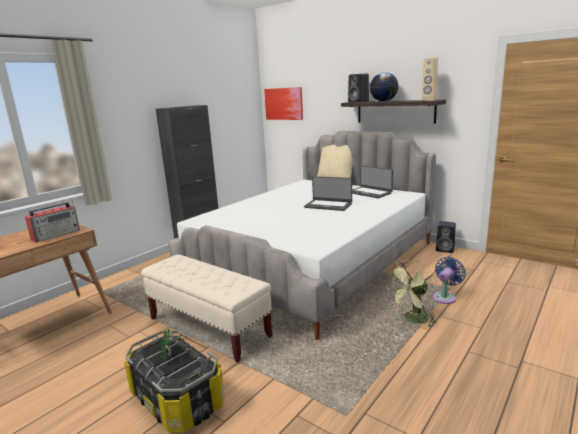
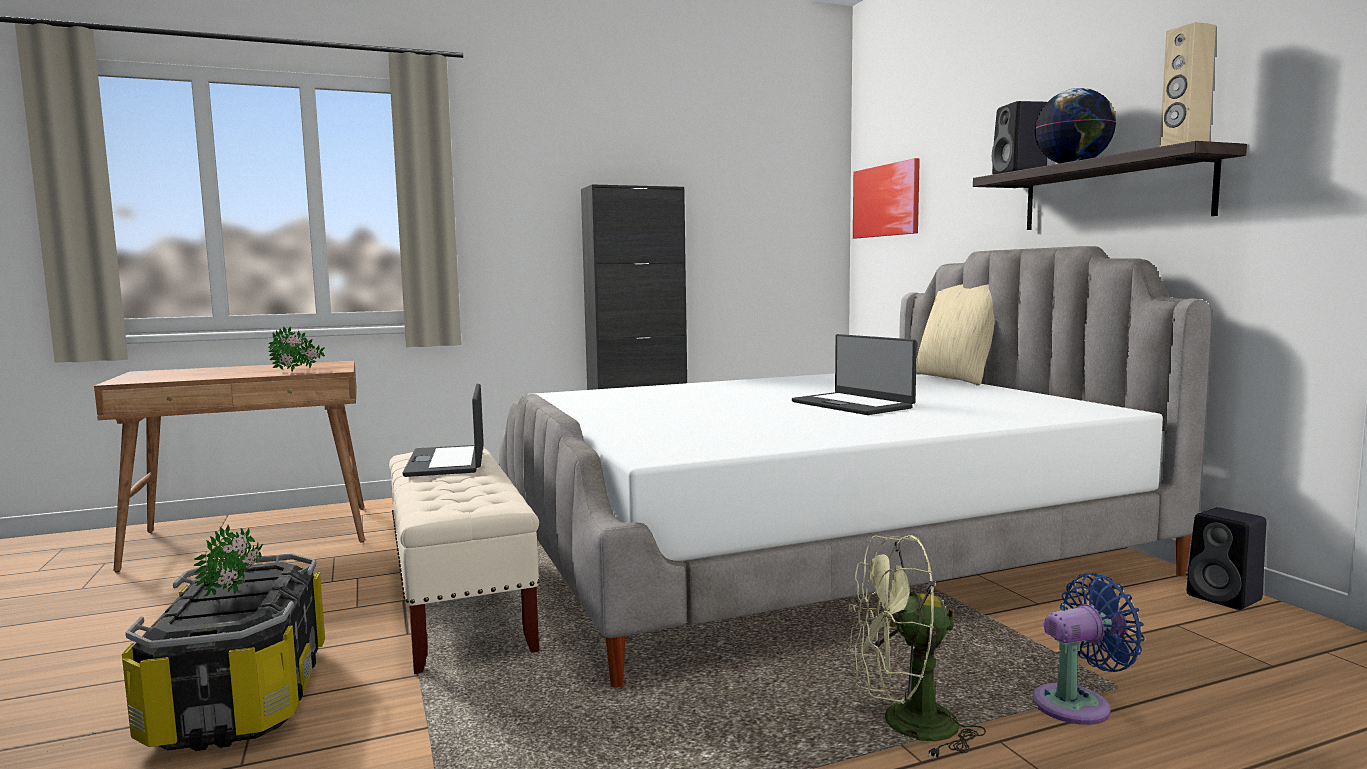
camera: 30 degrees right, 10 degrees down
(57, 234) = (298, 371): radio -> potted plant
(369, 192) = (1002, 398): laptop -> laptop (448, 461)

